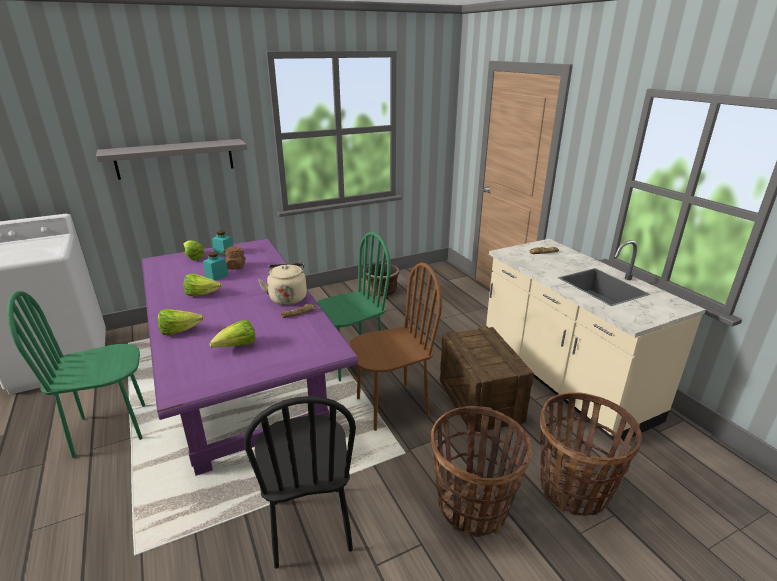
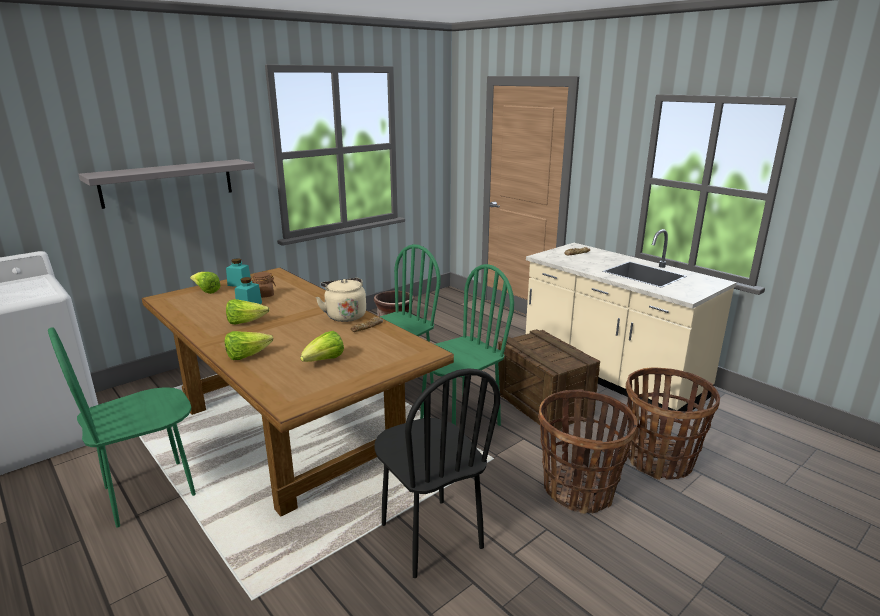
camera: 15 degrees left, 5 degrees down
(243, 389) = (290, 430): purple dining table -> brown dining table
(391, 407) = (459, 422): brown chair -> green chair

